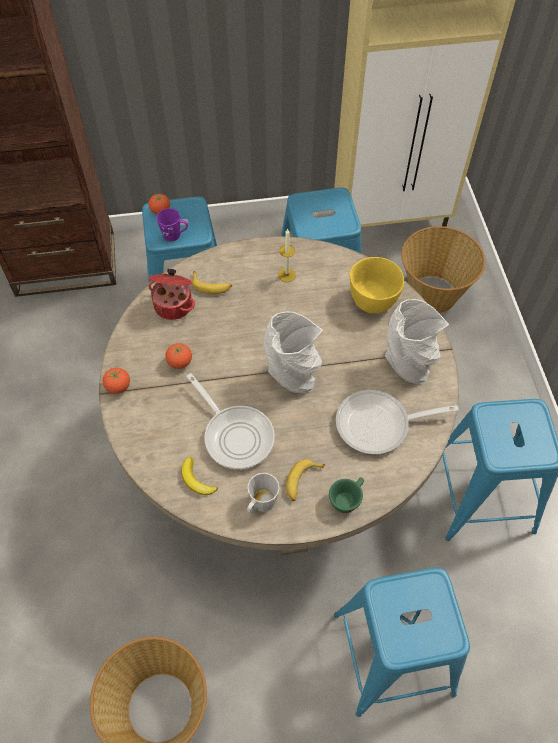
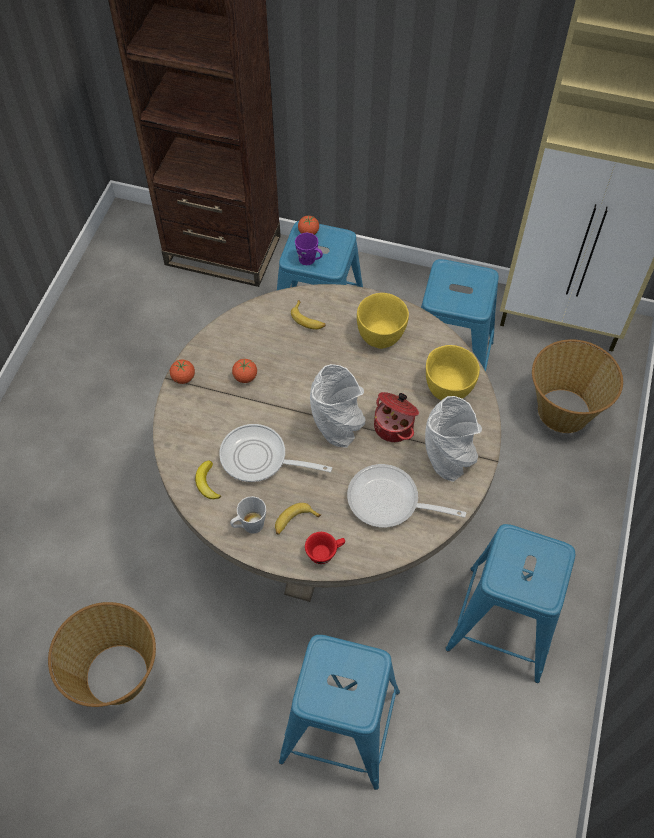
camera: 25 degrees right, 0 degrees up
(174, 305) = (267, 324): cooking pot -> cooking pot (394, 426)
(235, 435) = (259, 459): frying pan -> frying pan turned 120 degrees clockwise
(286, 275) = (381, 334): candle -> yellow bowl
(347, 498) = (325, 552): green cup -> red cup

